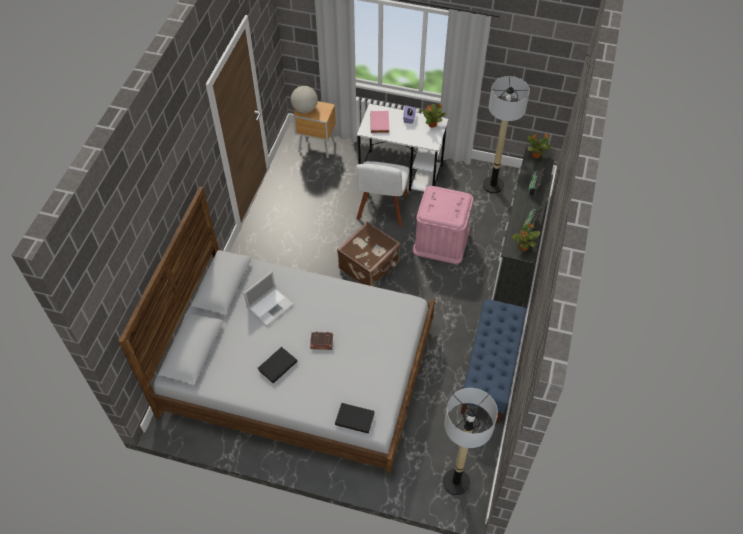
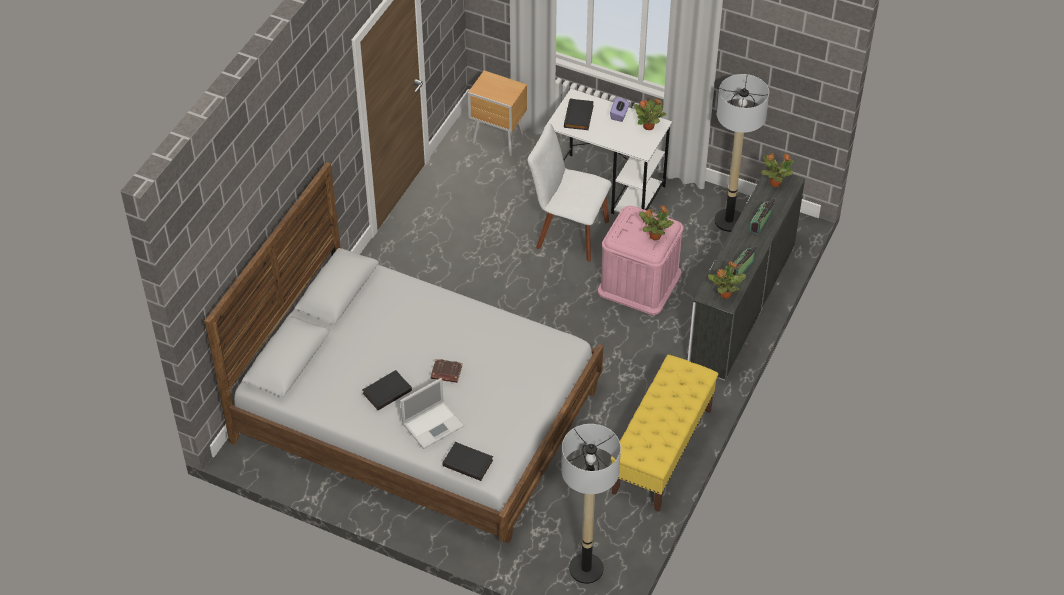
camera: 10 degrees right, 5 degrees down
(271, 306) = (392, 323): laptop -> laptop (433, 424)
(305, 109) = (486, 86): globe -> none
(370, 266) = (536, 302): brown suitcase -> none
(380, 123) = (579, 116): pink book -> black book
(381, 209) = (568, 233): white chair -> white chair turned 90 degrees clockwise
(454, 207) = (654, 236): none -> potted plant
(490, 372) = (662, 451): blue bench -> yellow bench

